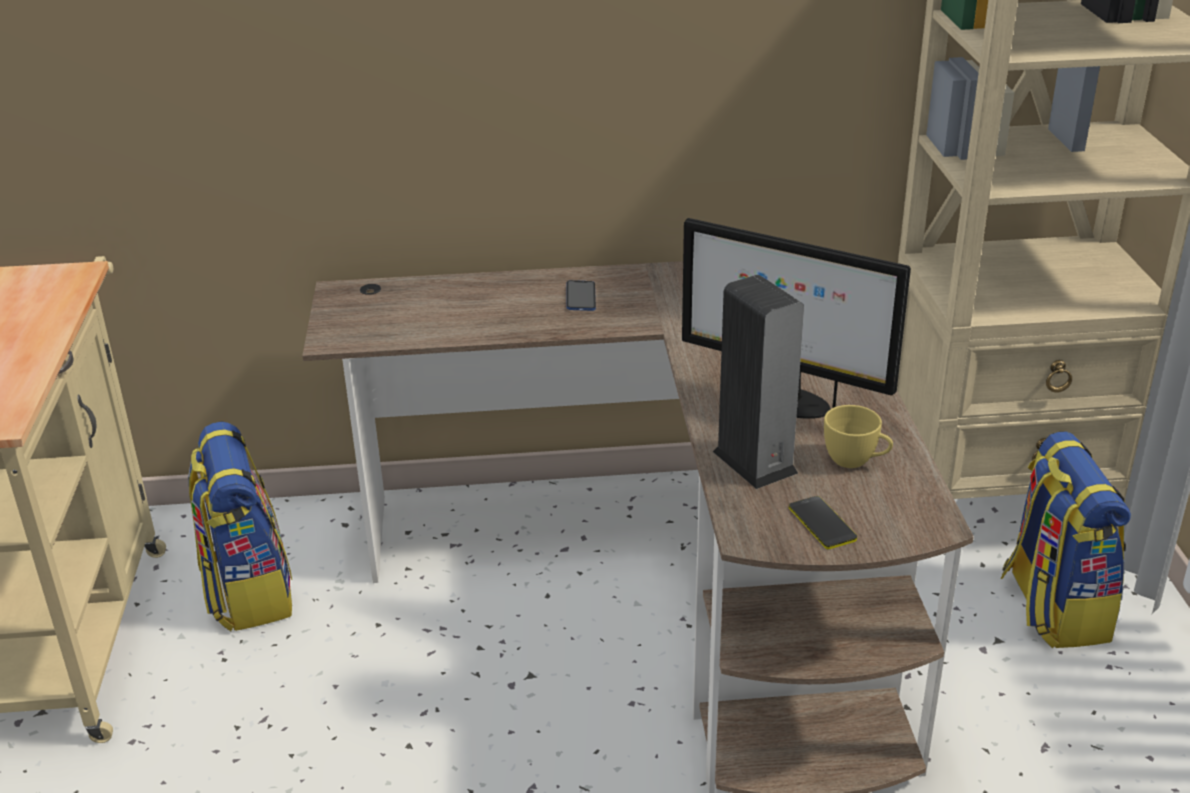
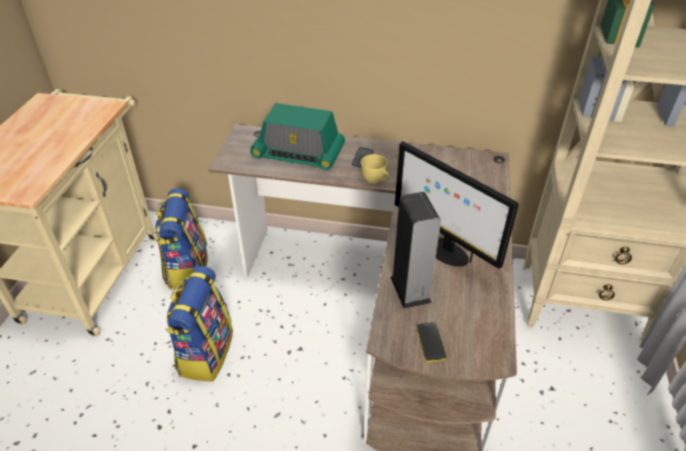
camera: 15 degrees right, 10 degrees up
(461, 308) = (298, 154): none -> radio
(855, 461) = (468, 302): yellow cup -> yellow cup (375, 181)
(1052, 607) = (590, 375): backpack -> backpack (205, 352)

